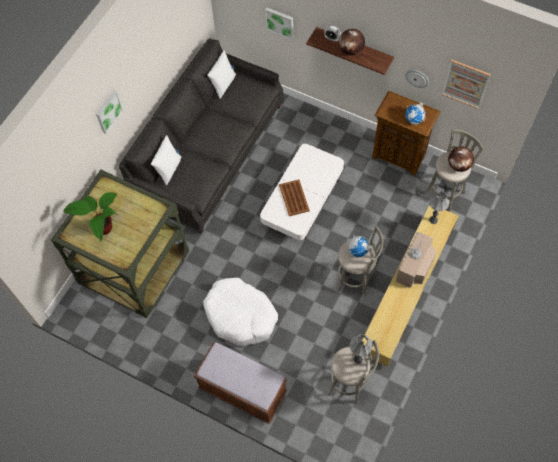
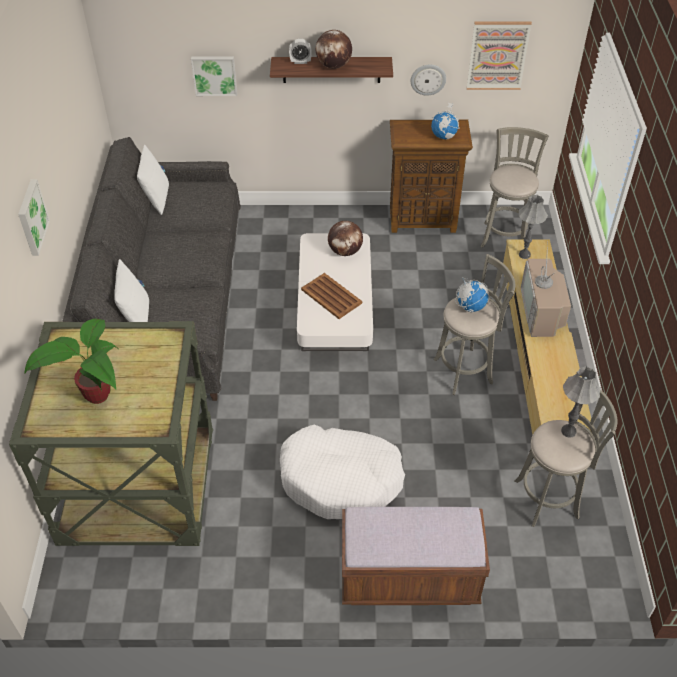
camera: 30 degrees left, 15 degrees down
(459, 165) = (522, 176): globe -> globe (345, 251)

